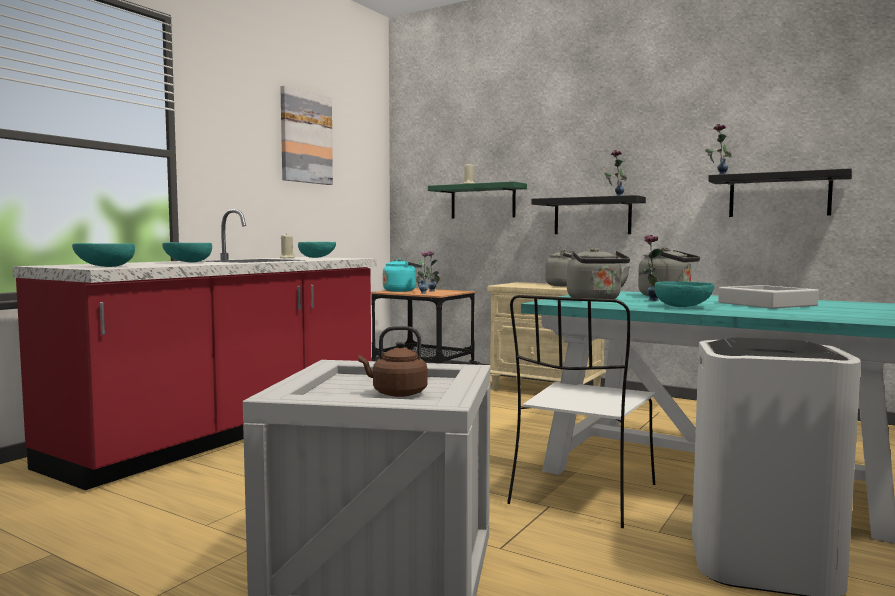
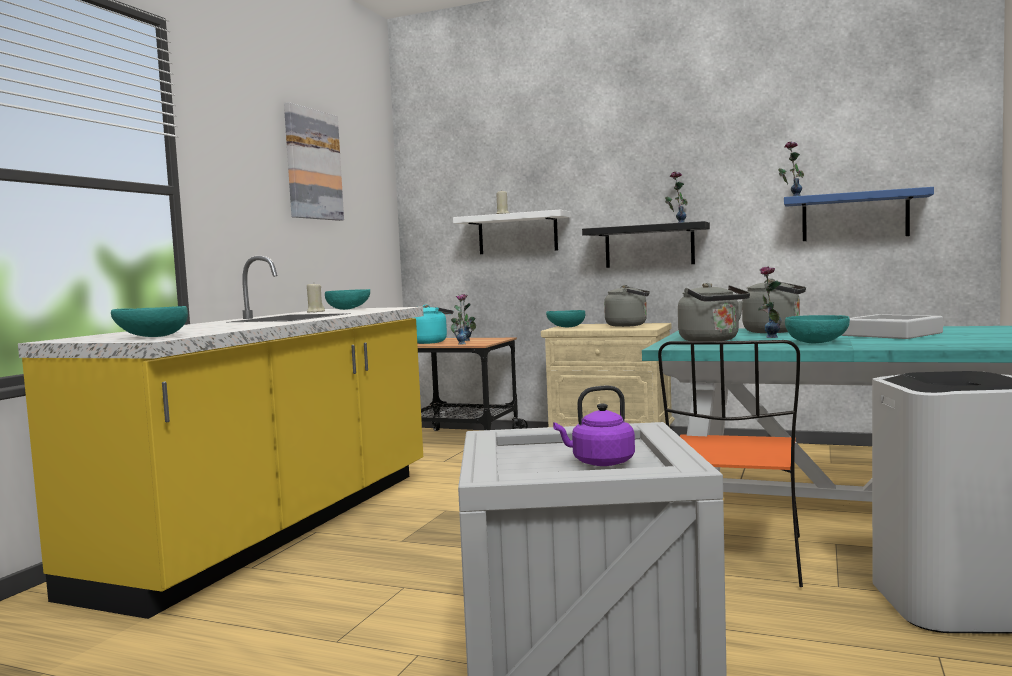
camera: 10 degrees left, 0 degrees up
(187, 262) = (223, 324): turquoise bowl -> turquoise bowl (565, 327)
(230, 431) = (278, 527): red counter -> yellow counter
(396, 393) = (599, 462): brown kettle -> purple kettle
(483, 201) = (517, 233): green shelf -> white shelf
(582, 496) = (735, 558): white chair -> orange chair
(779, 195) = (854, 216): black shelf -> blue shelf

